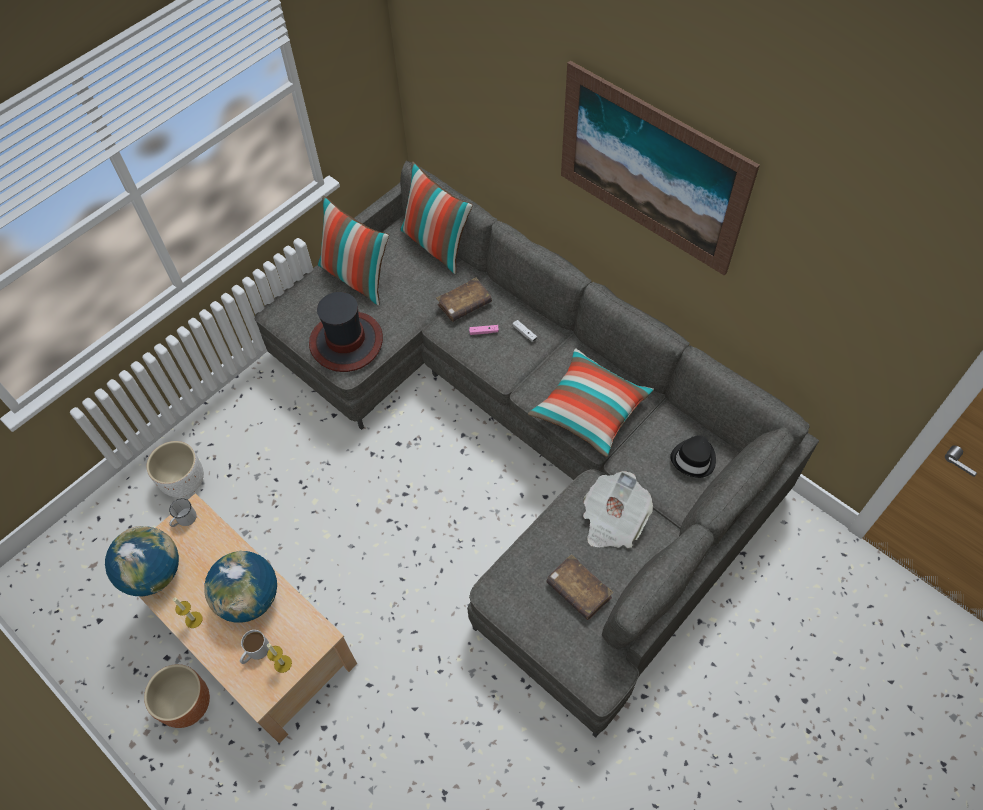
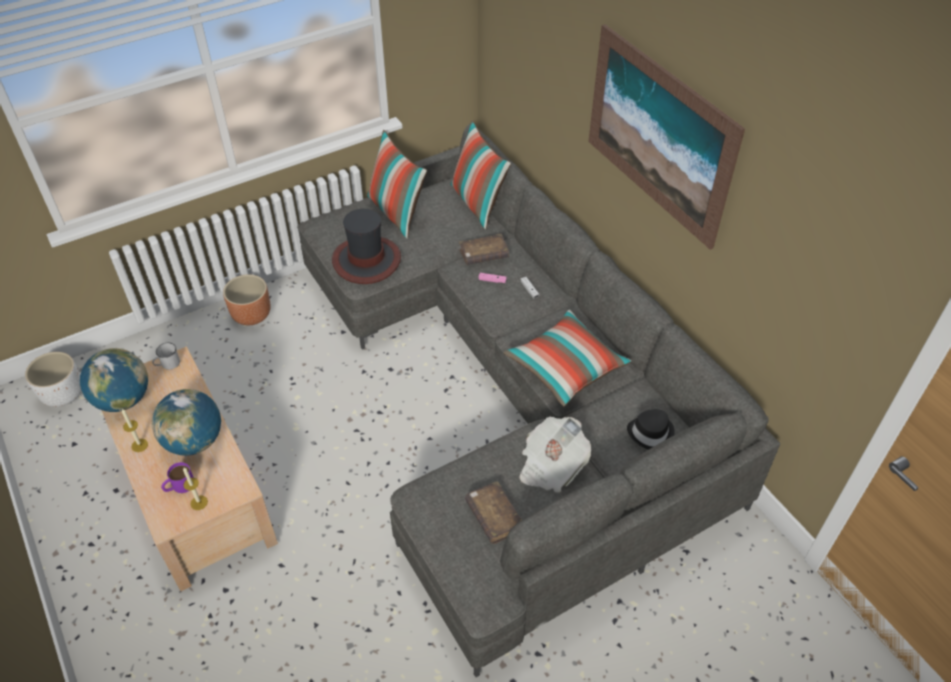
camera: 15 degrees right, 10 degrees down
(184, 481) = (193, 352): white planter -> white planter (64, 394)
(187, 703) = (116, 533): brown planter -> brown planter (252, 315)
(255, 652) = (179, 486): white mug -> purple mug

